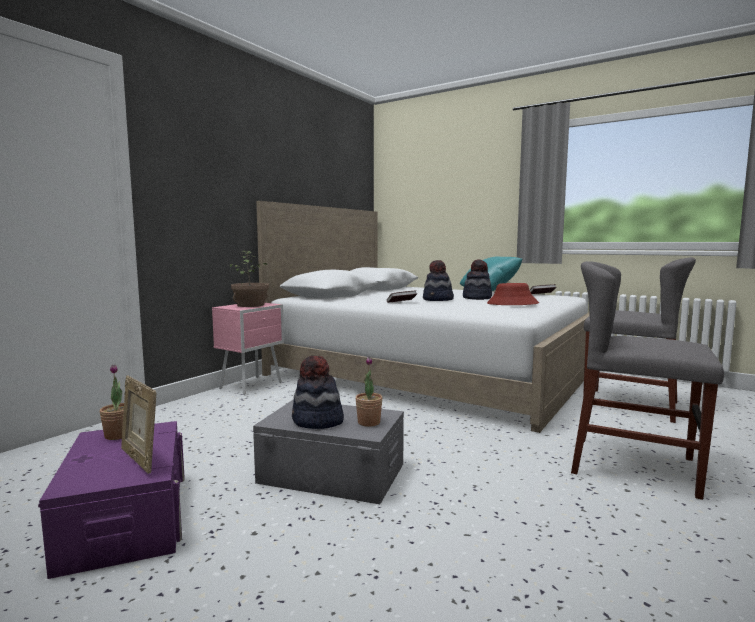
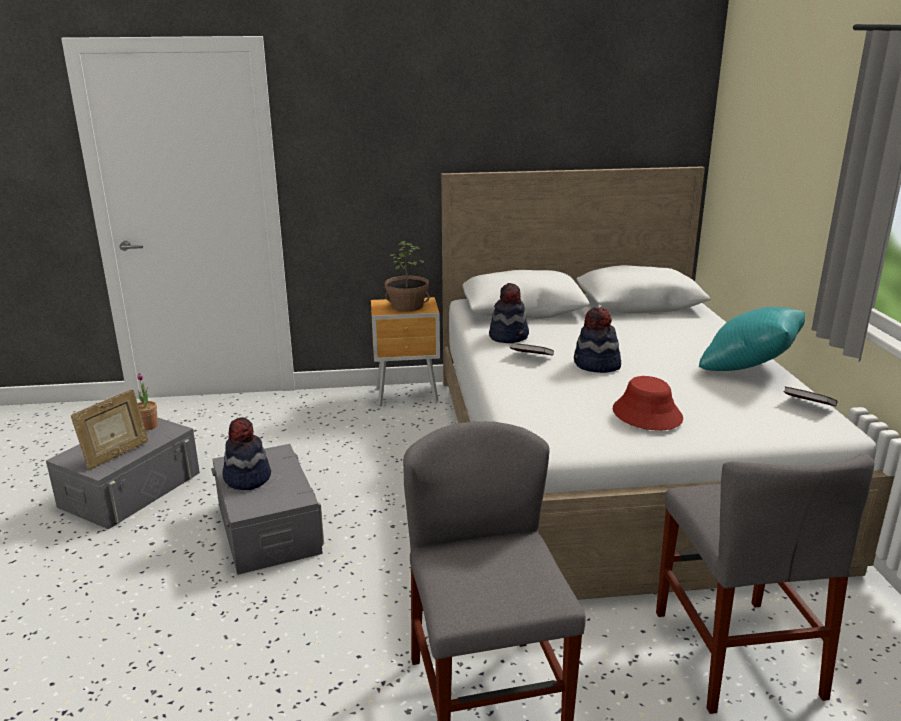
camera: 50 degrees right, 15 degrees up
(125, 518) = (131, 489): purple storage box -> grey storage box
(140, 459) = (116, 455): picture frame -> picture frame turned 150 degrees counterclockwise
(252, 385) = (408, 395): pink nightstand -> brown nightstand
(369, 422) = (268, 500): potted plant -> none
(477, 298) = (665, 379): hat -> hat (509, 336)

